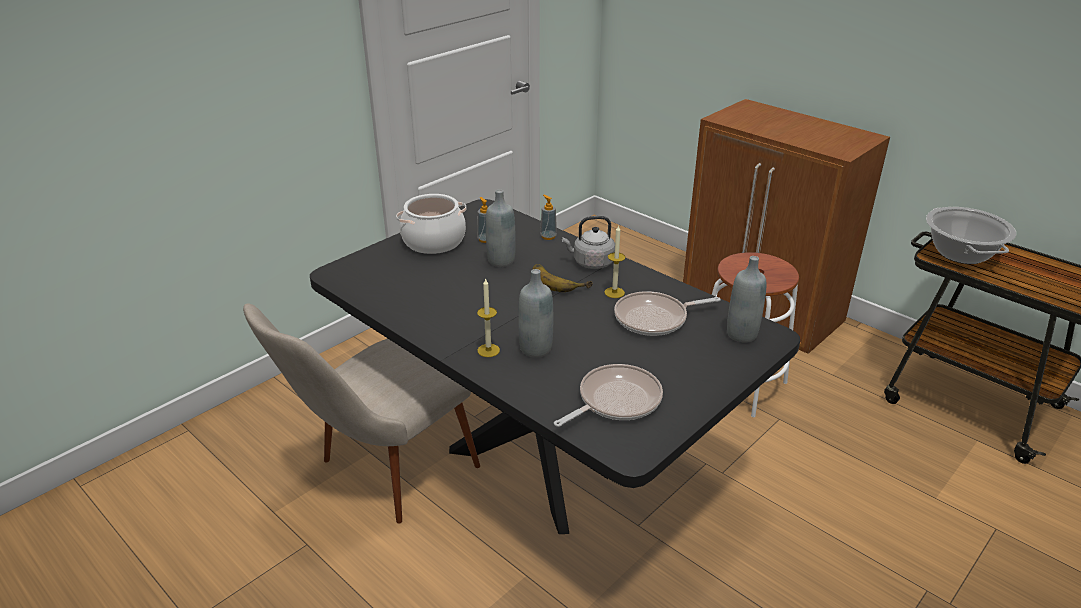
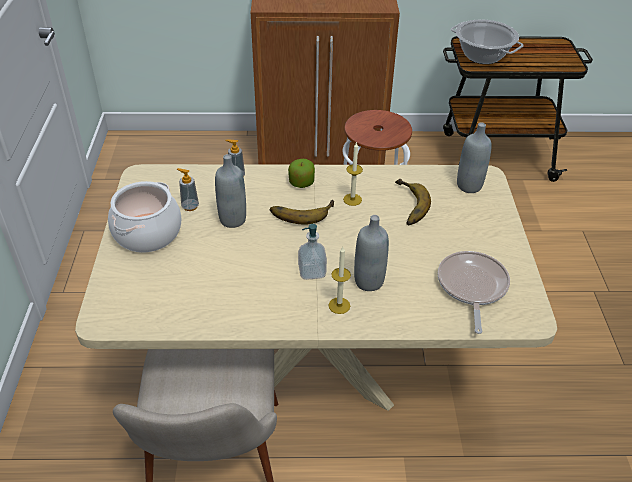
camera: 45 degrees left, 10 degrees up
(504, 320) = (312, 271): none -> soap dispenser
(539, 461) = (313, 367): black dining table -> beige dining table
(591, 263) = (301, 183): grey kettle -> apple
(655, 319) = (406, 205): frying pan -> banana

